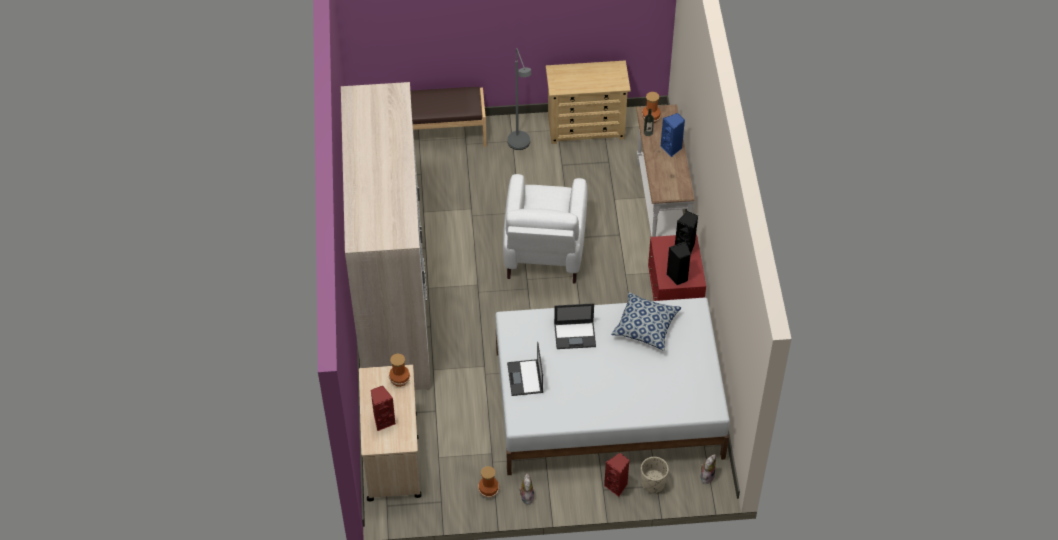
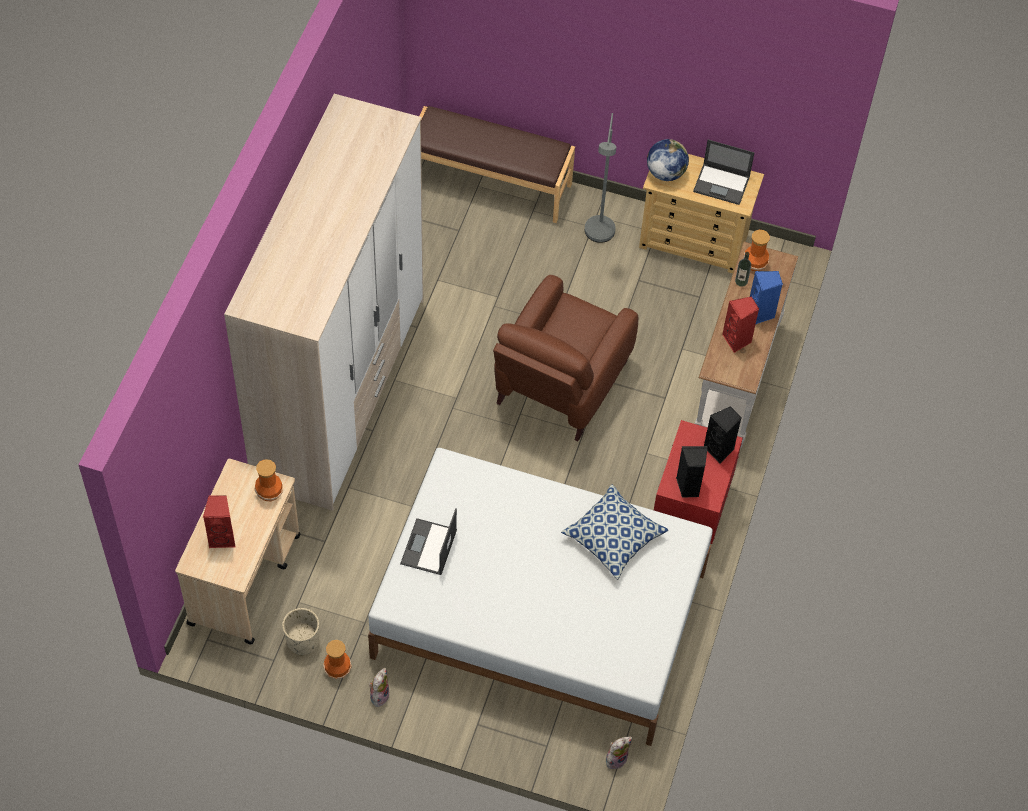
camera: 20 degrees right, 5 degrees up
(544, 252) = (559, 386): white armchair -> brown armchair
(559, 81) = (665, 173): none -> globe
(575, 335) = (519, 515): laptop -> laptop (722, 184)
(617, 486) = (497, 726): red speaker -> red speaker (737, 340)
(653, 483) = (543, 740): beige planter -> beige planter (303, 641)

